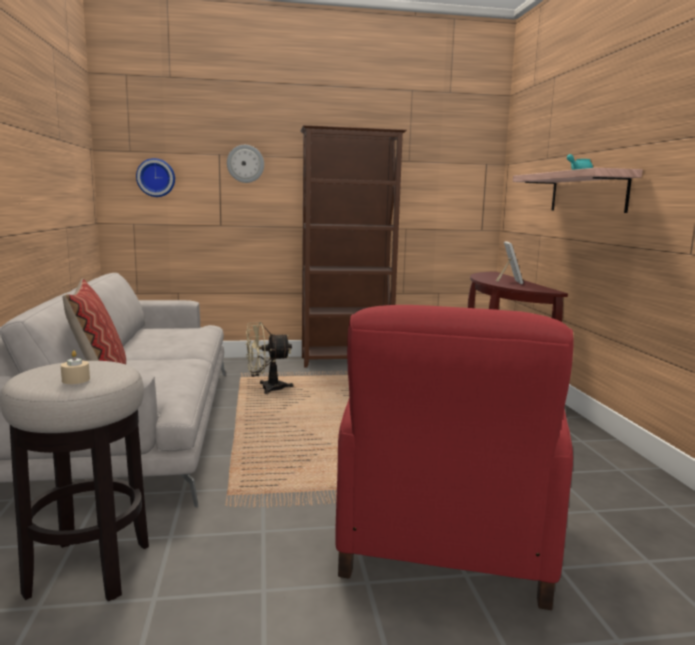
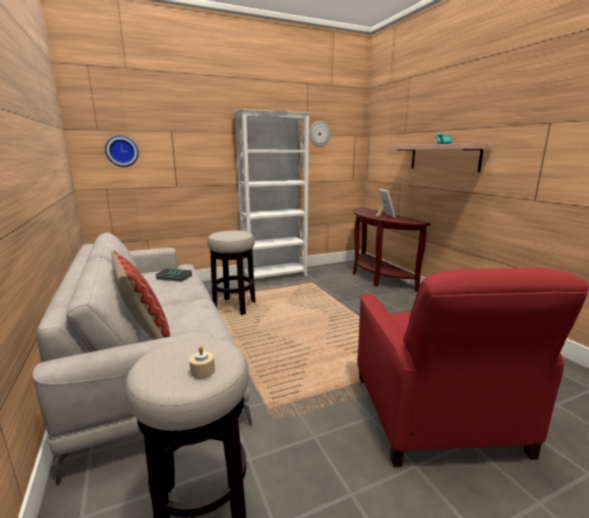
camera: 15 degrees left, 5 degrees up
(181, 335) = (173, 277): none -> book
(245, 163) = (192, 138): wall clock -> wall clock (319, 134)
(266, 389) = (234, 306): beige fan -> stool
(347, 361) = (275, 276): brown bookcase -> white bookcase

